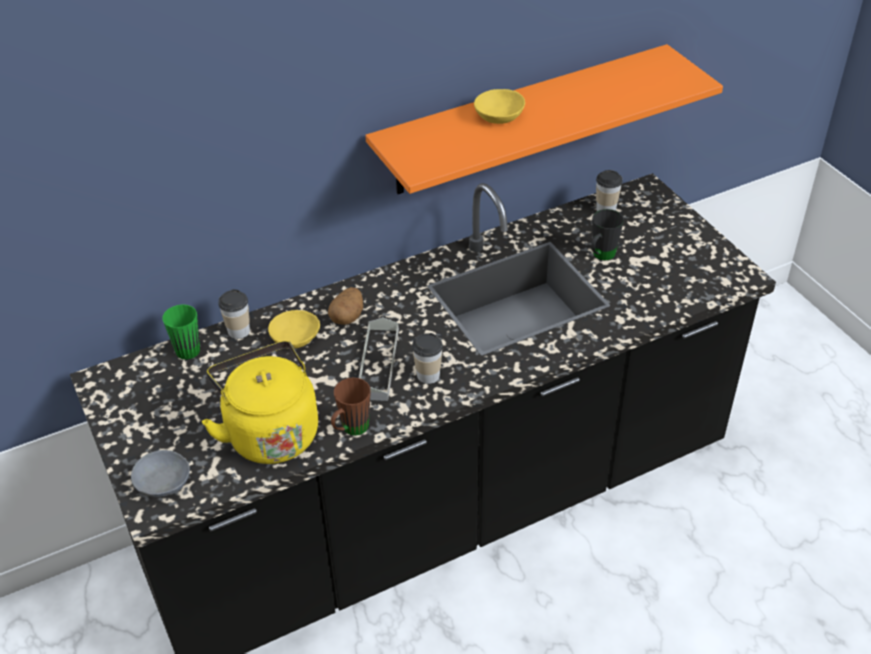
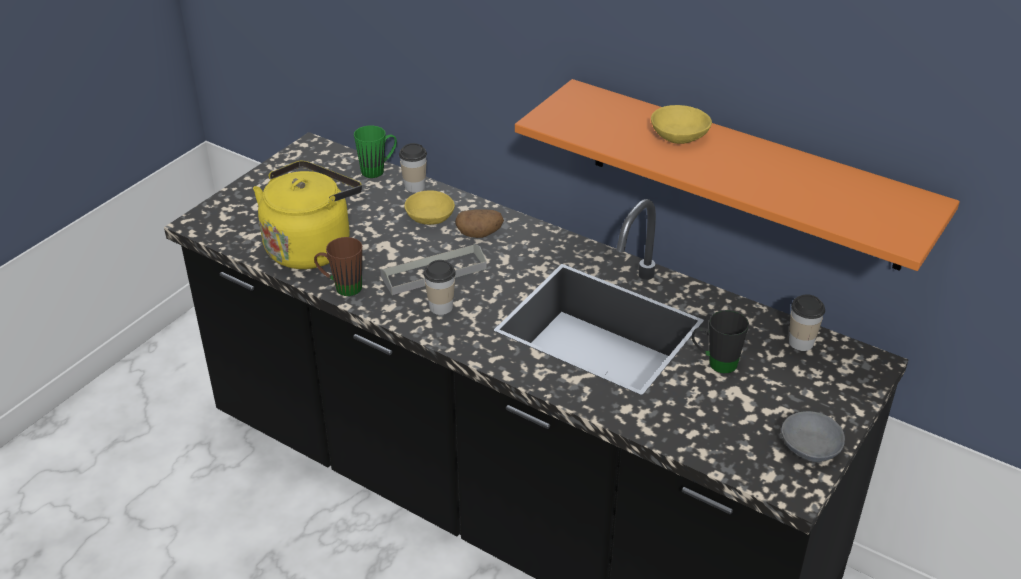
camera: 60 degrees right, 5 degrees down
(165, 482) = (226, 218): grey bowl -> grey bowl (812, 448)

